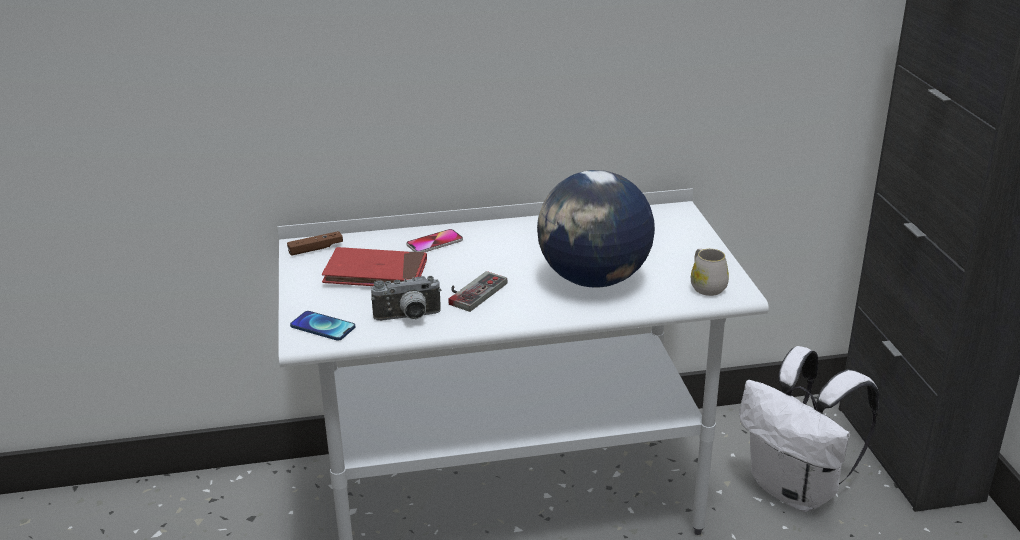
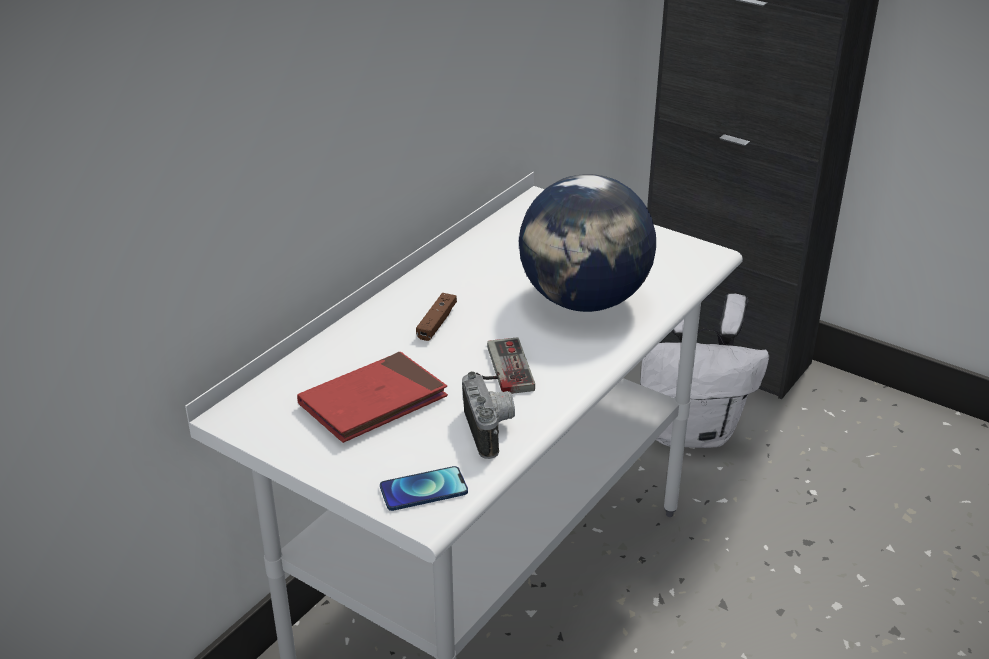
camera: 45 degrees left, 5 degrees up
(315, 249) = (256, 410): brown game controller -> brown game controller (437, 323)
(408, 318) = (491, 430): camera -> camera turned 45 degrees counterclockwise
(434, 243) = (375, 338): phone -> none
(706, 286) = (677, 261): white mug -> none

